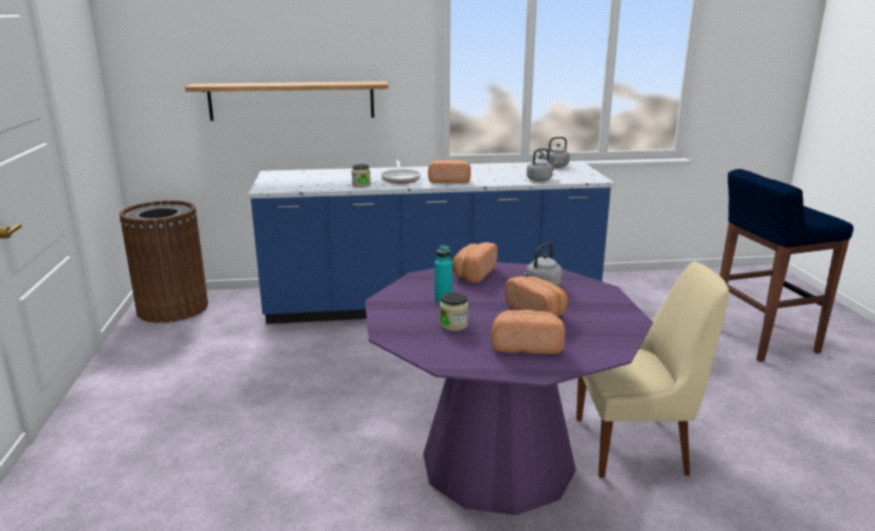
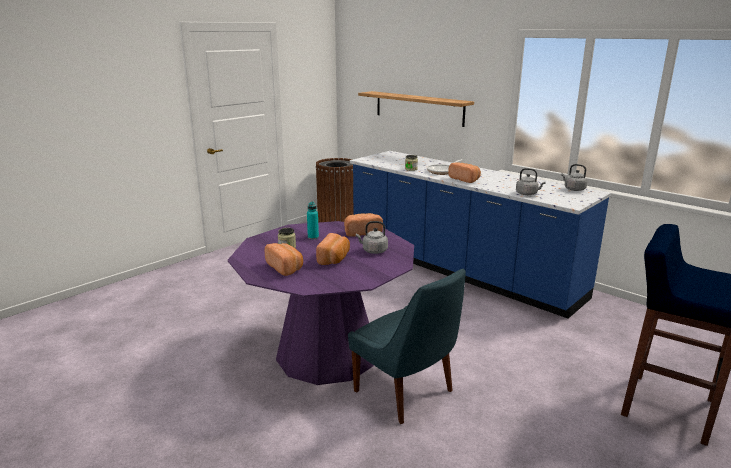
camera: 50 degrees right, 0 degrees up
(635, 446) = (406, 393): beige chair -> blue chair

